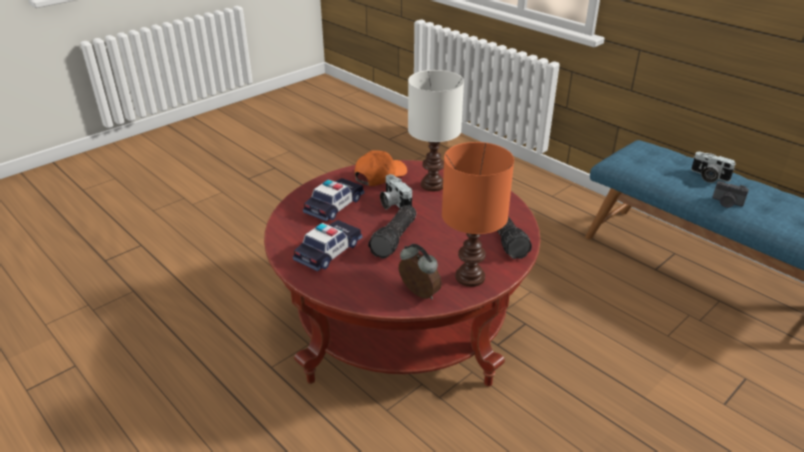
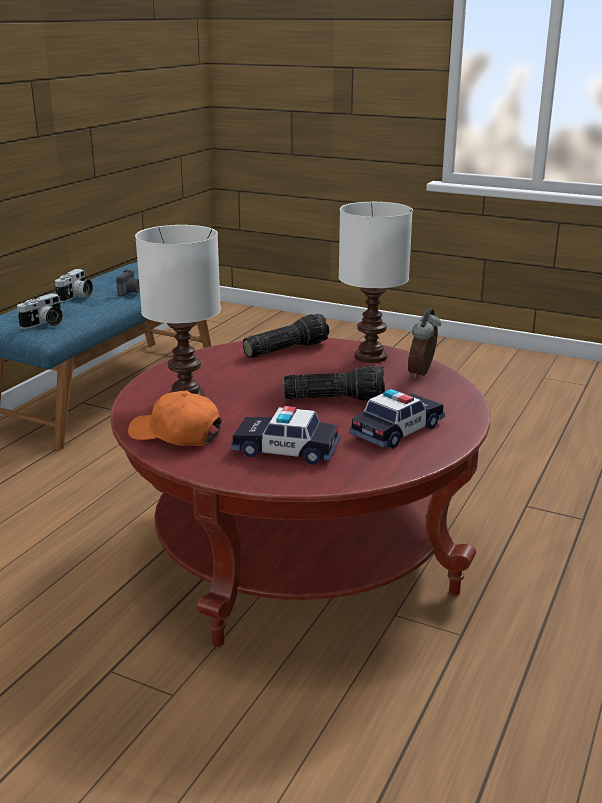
camera: 110 degrees left, 10 degrees down
(328, 251) = (397, 430): toy car -> toy car turned 120 degrees clockwise
(393, 203) = (252, 412): camera -> camera (44, 324)
(471, 278) = (371, 356): orange table lamp -> white table lamp

